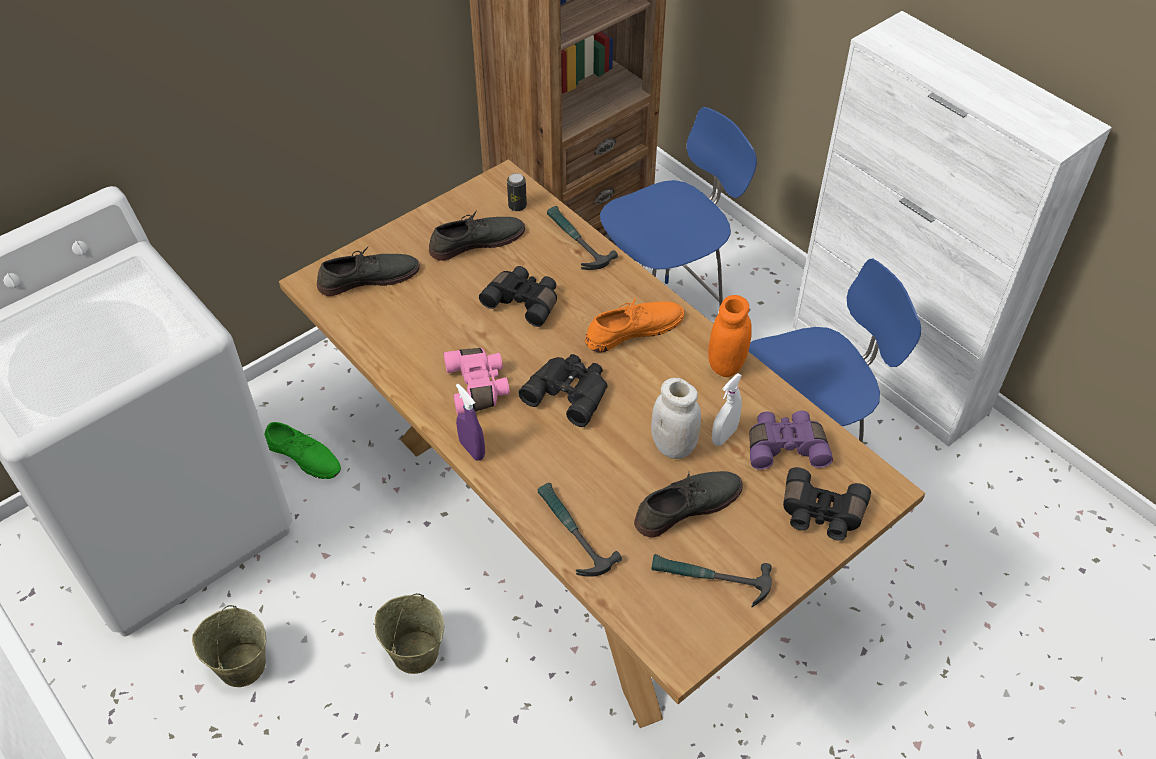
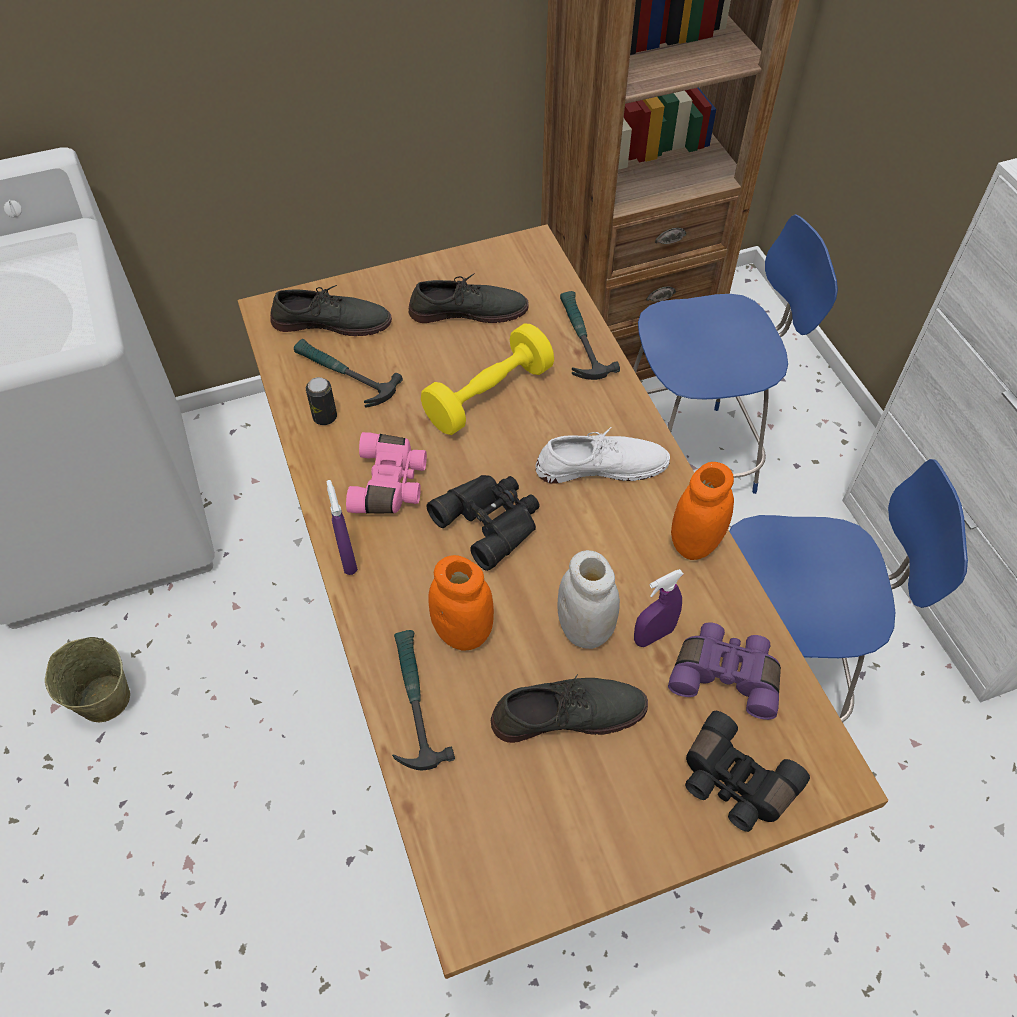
camera: 20 degrees right, 5 degrees up
(304, 455) = (260, 491): green shoe -> none
(414, 652) = (277, 744): beige bucket -> none
(517, 206) = (532, 280): can -> can (325, 417)
(524, 301) = (488, 395): black binoculars -> yellow dumbbell
(585, 474) = (463, 632): none -> orange jar
(634, 329) = (601, 465): orange shoe -> white shoe
(710, 579) = (553, 824): hammer -> hammer (343, 375)
(724, 436) = (653, 635): white spray bottle -> purple spray bottle

